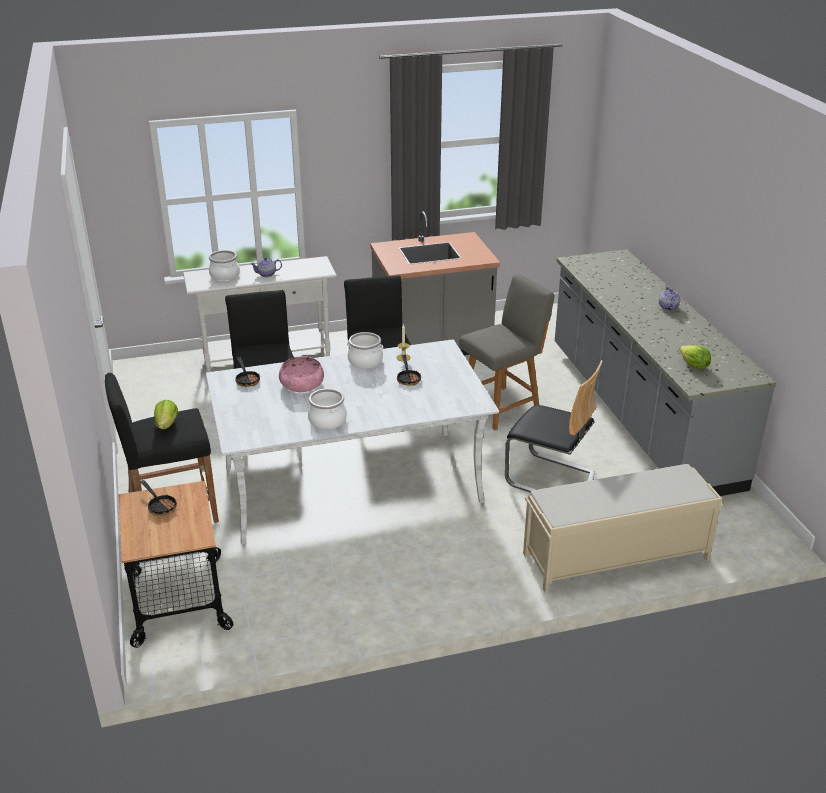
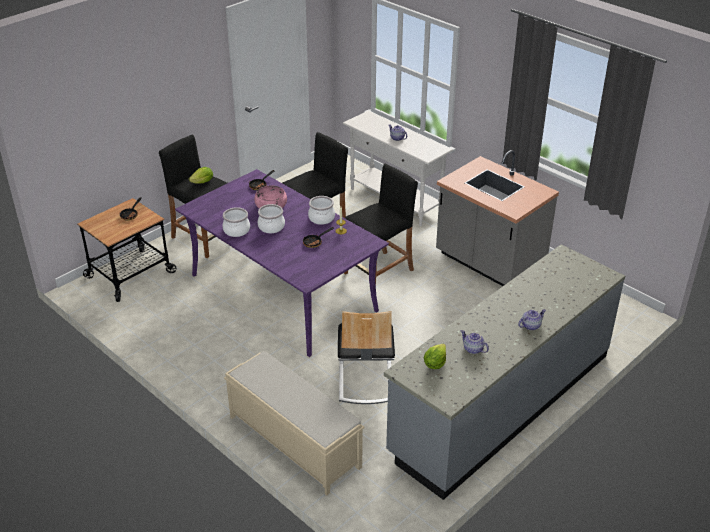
camera: 60 degrees right, 5 degrees up
(224, 275) = (378, 125): cooking pot -> cooking pot (271, 227)
(352, 484) = (283, 292): white dining table -> purple dining table
(501, 407) = (438, 325): grey chair -> none
(684, 342) = (473, 349): none -> teapot

